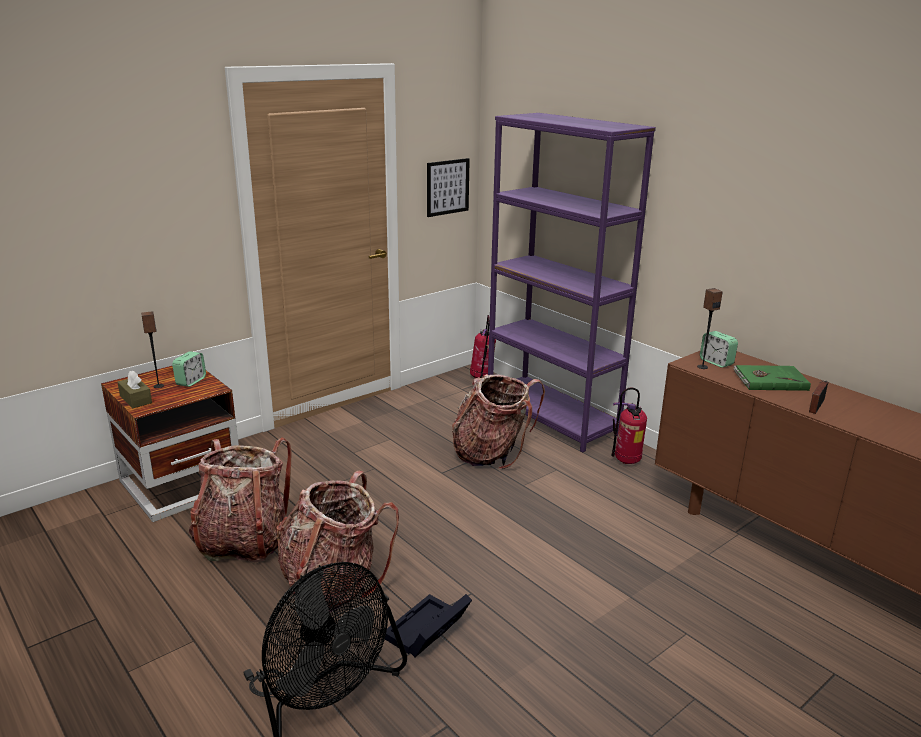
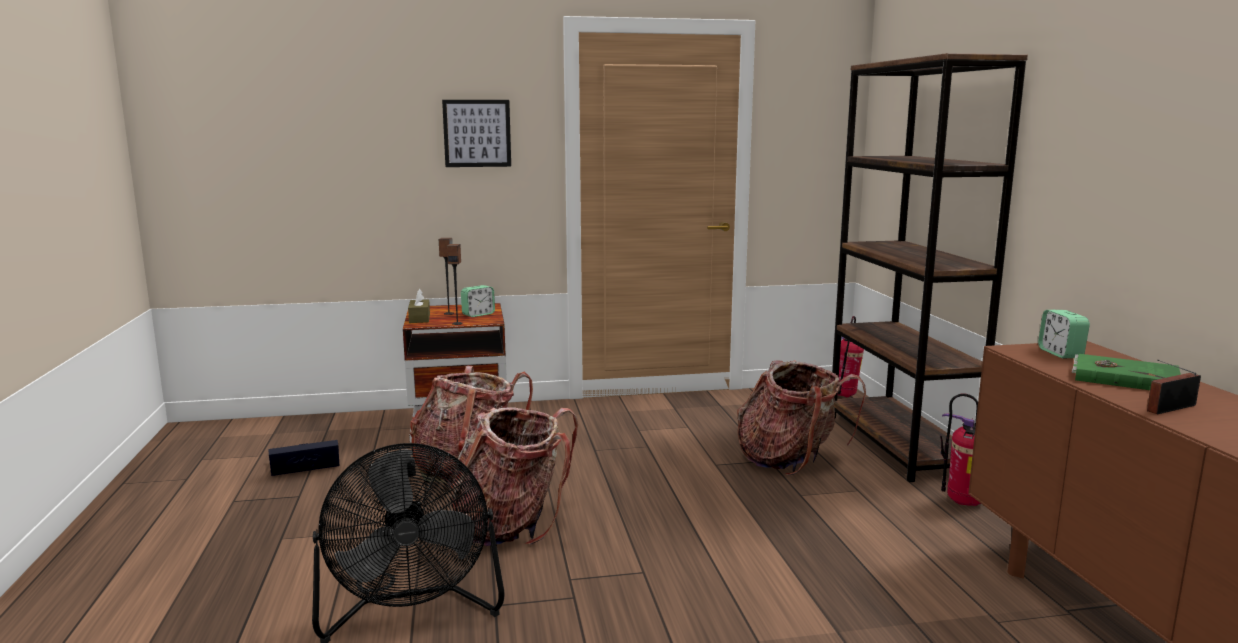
camera: 30 degrees right, 10 degrees down
(426, 632) = (561, 590): black storage box -> black storage box (303, 467)
(447, 187) = (818, 162): picture -> picture (477, 133)
(551, 418) = (898, 444): purple bookcase -> brown bookcase
(702, 367) = (1032, 354): speaker -> speaker (457, 323)

